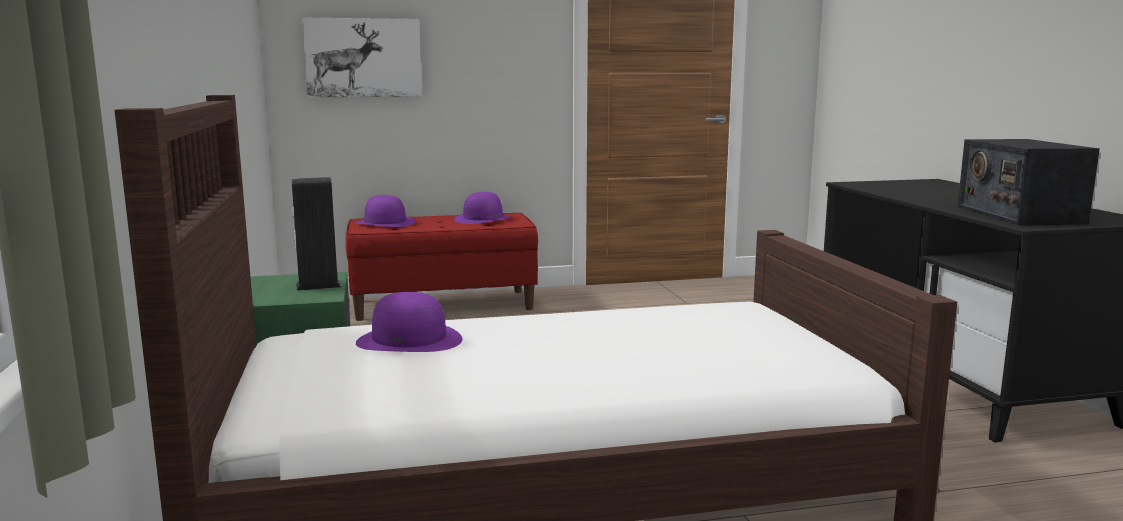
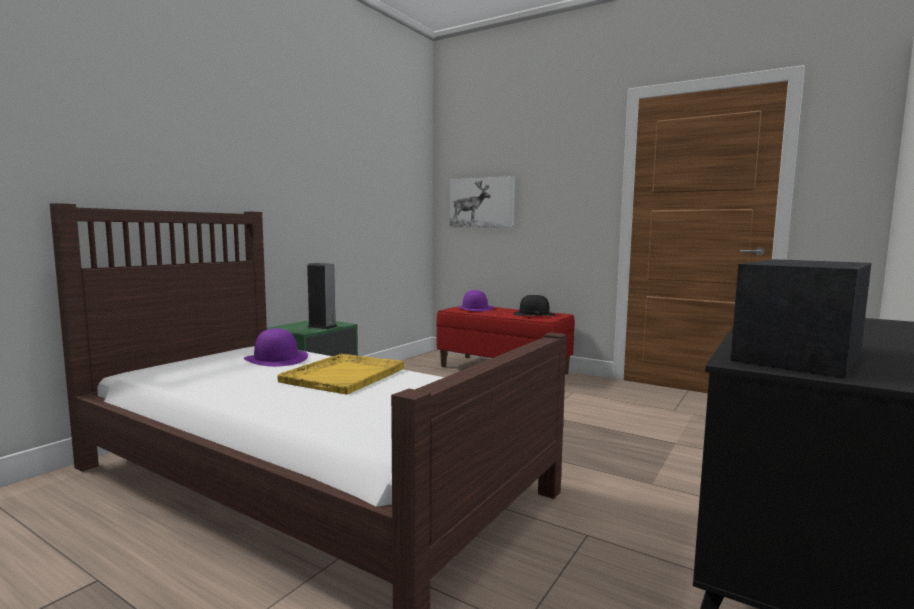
camera: 45 degrees right, 5 degrees down
(483, 219) = (534, 314): purple hat -> black hat
(566, 332) = (345, 375): none -> yellow tray

